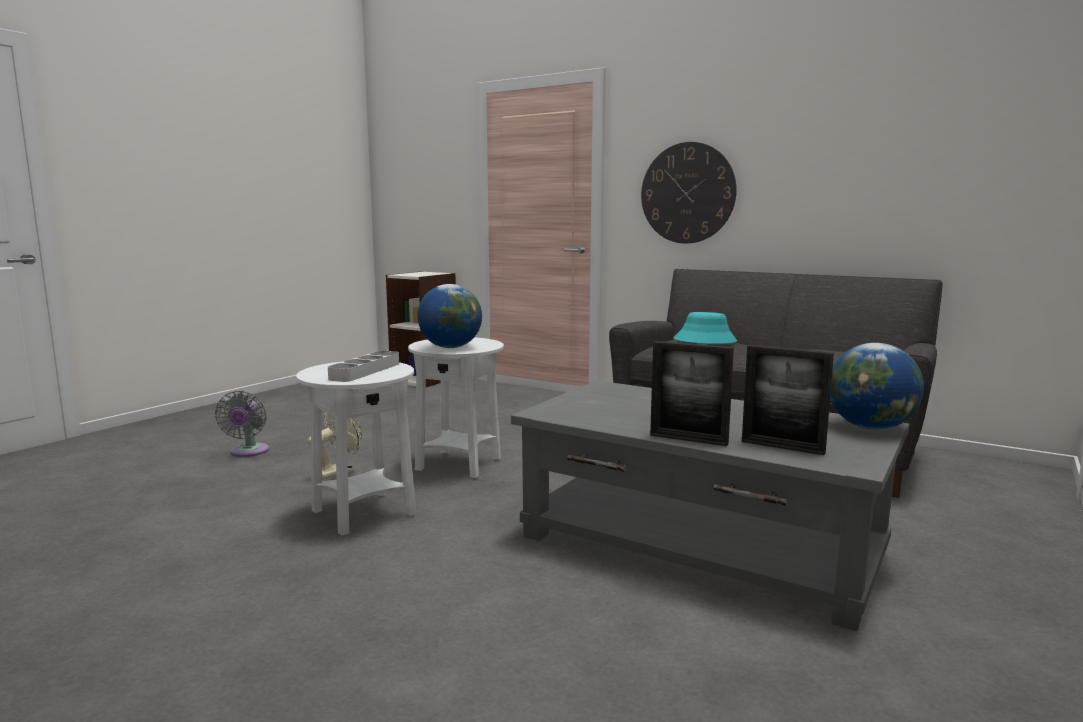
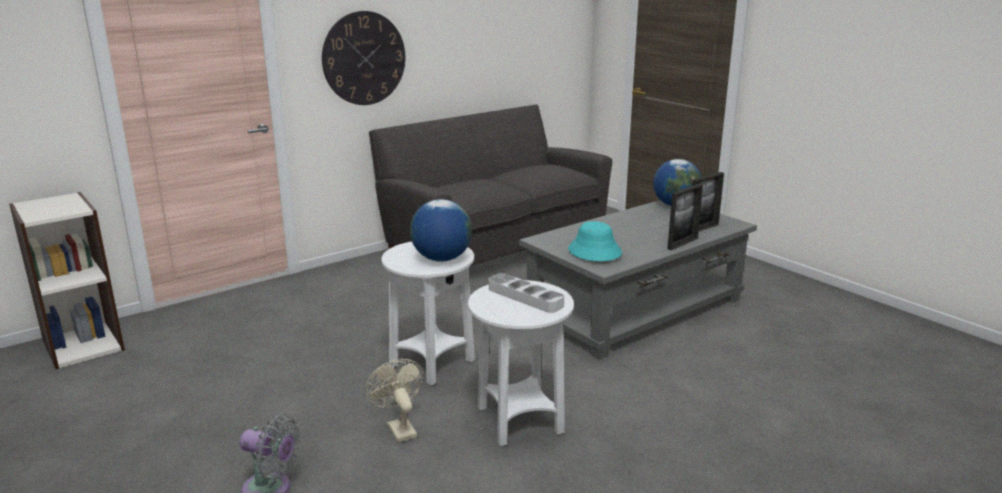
camera: 70 degrees left, 10 degrees up
(704, 341) = (470, 185): turquoise hat -> turquoise hat (594, 251)

